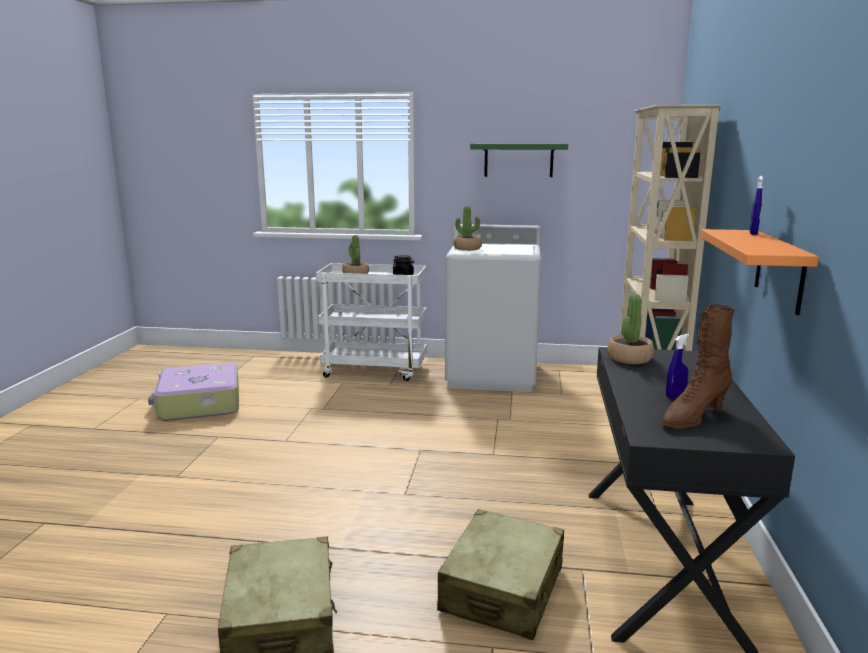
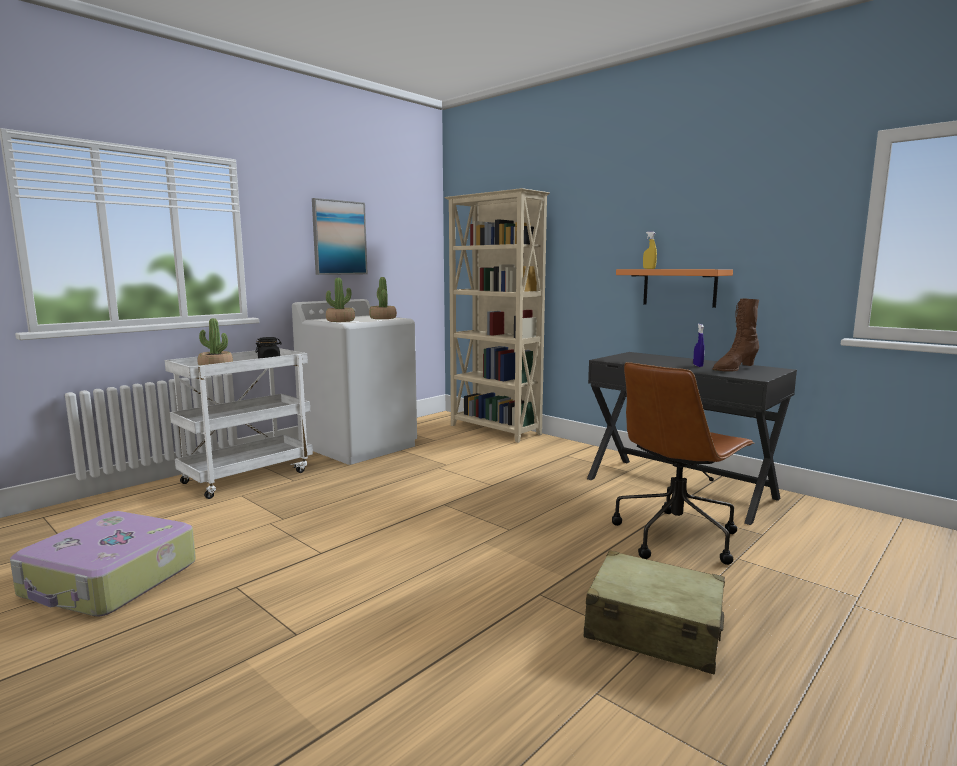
camera: 55 degrees left, 5 degrees down
(502, 589) = (676, 536): beige suitcase -> brown office chair
(518, 160) = (339, 238): green shelf -> picture
(629, 358) = (621, 360): potted plant -> potted plant (382, 318)
(693, 417) = (733, 369): brown boot -> brown boot turned 60 degrees clockwise
(753, 234) = (649, 268): blue spray bottle -> yellow spray bottle

